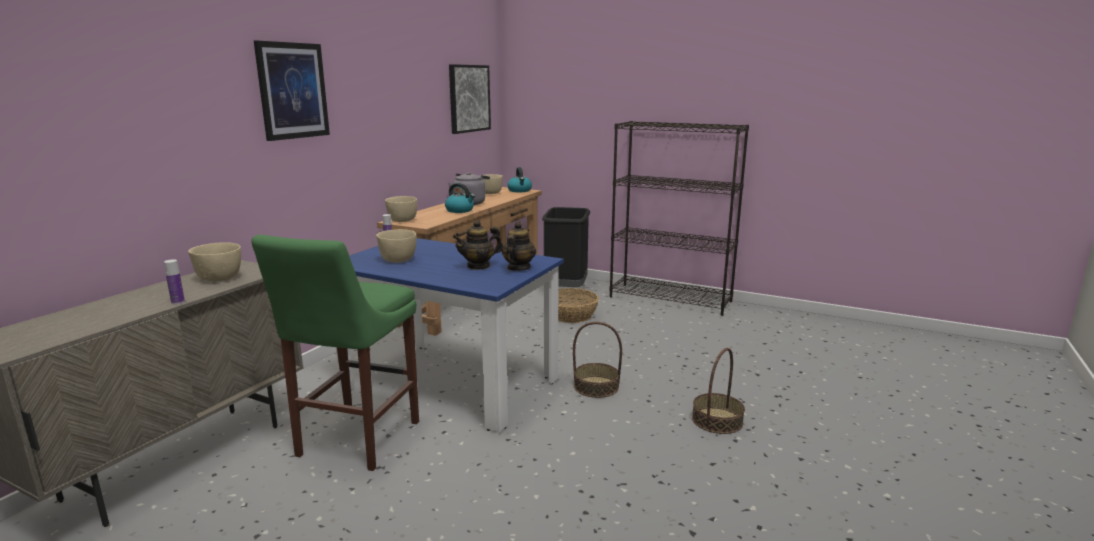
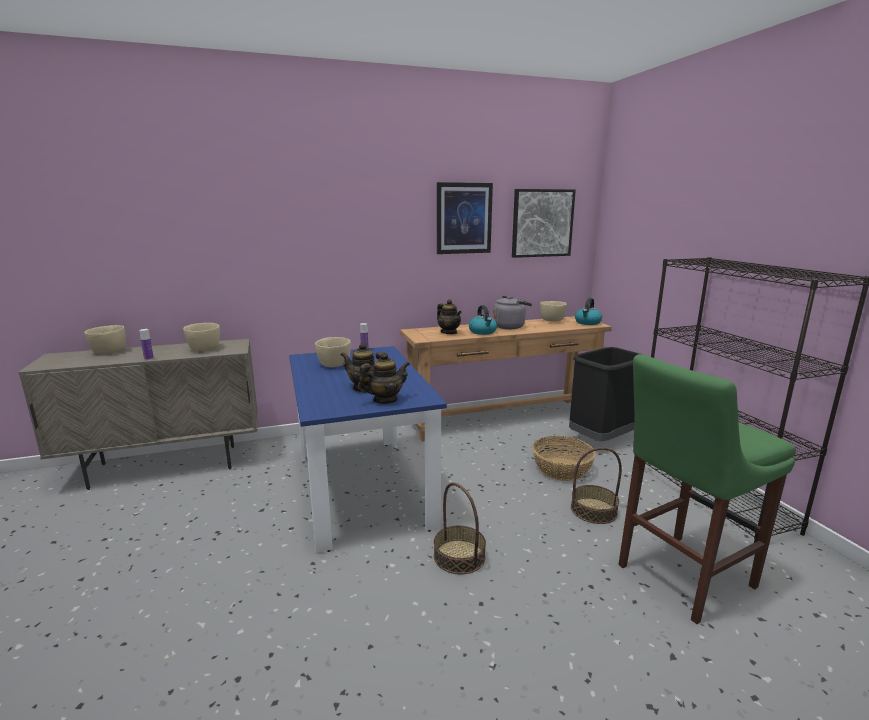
camera: 45 degrees right, 0 degrees up
(292, 91) = (316, 212): picture -> picture (464, 218)
(355, 441) = (241, 503): green stool -> green stool (680, 577)
(402, 220) = (418, 331): beige bowl -> beige bowl (108, 352)
(432, 216) = (449, 332): none -> teapot
(717, 420) = (512, 680): basket -> basket (593, 510)

